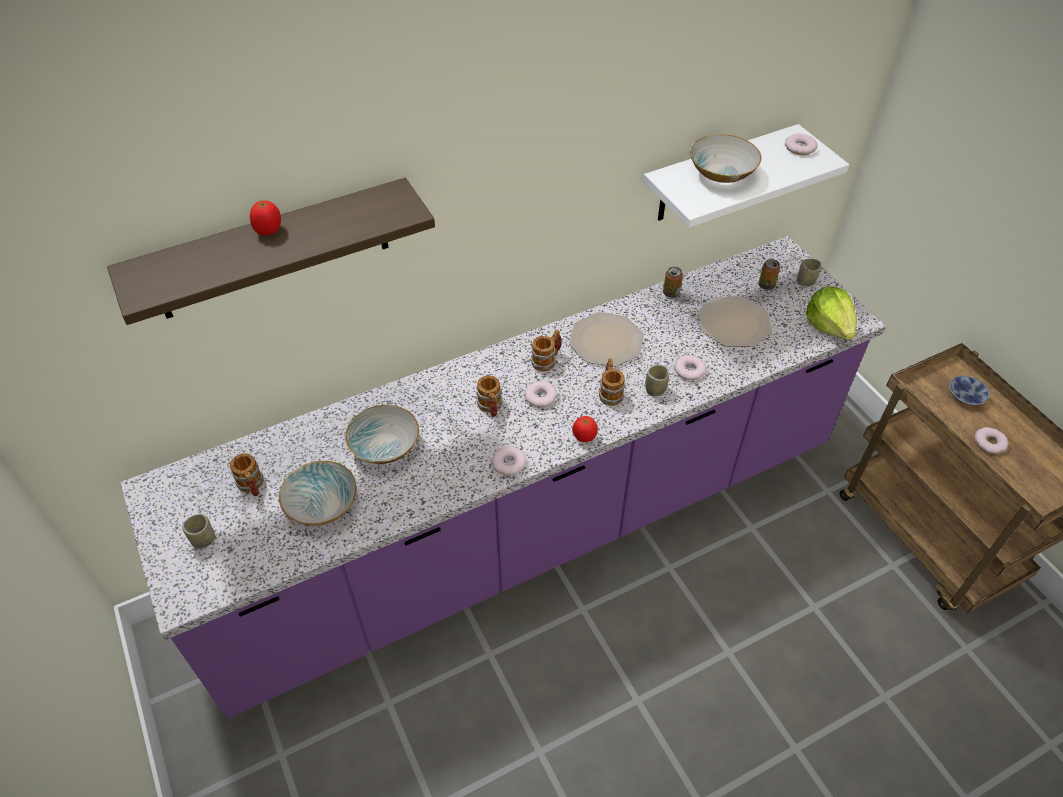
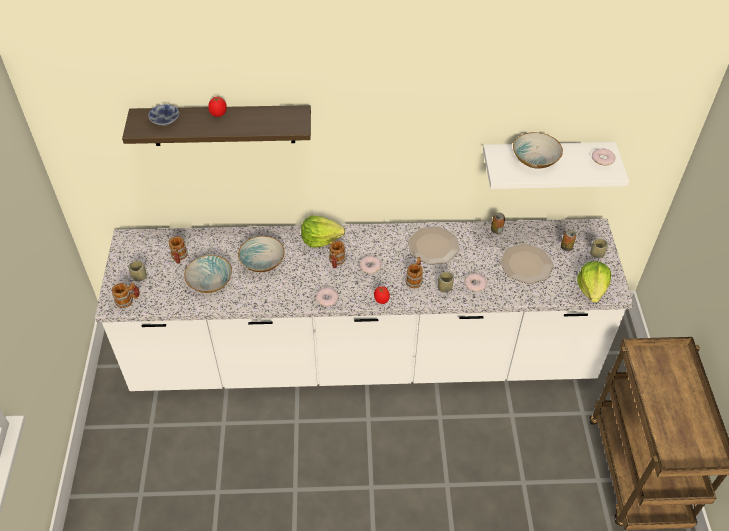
camera: 25 degrees right, 0 degrees up
(449, 384) = (320, 239): none -> lettuce
(531, 529) = (363, 357): purple counter -> white counter
(547, 360) = (388, 245): mug -> mug (128, 300)
(964, 396) = (671, 373): bowl -> bowl (164, 119)
(989, 443) = (666, 410): donut -> none

